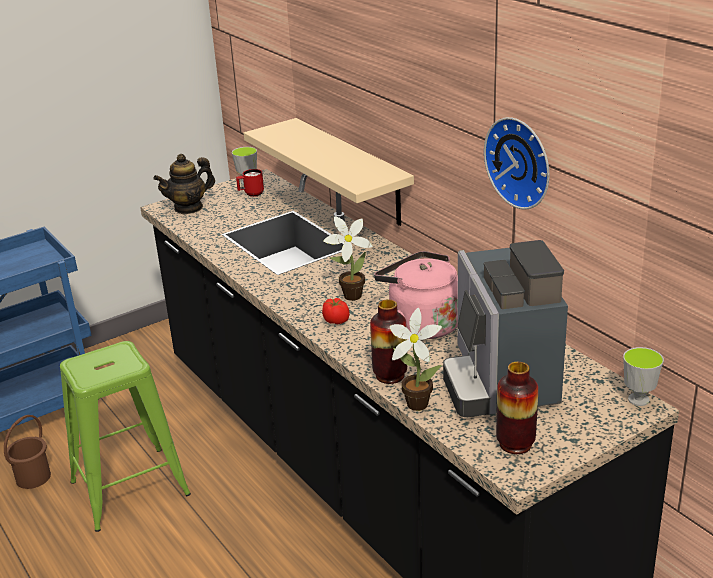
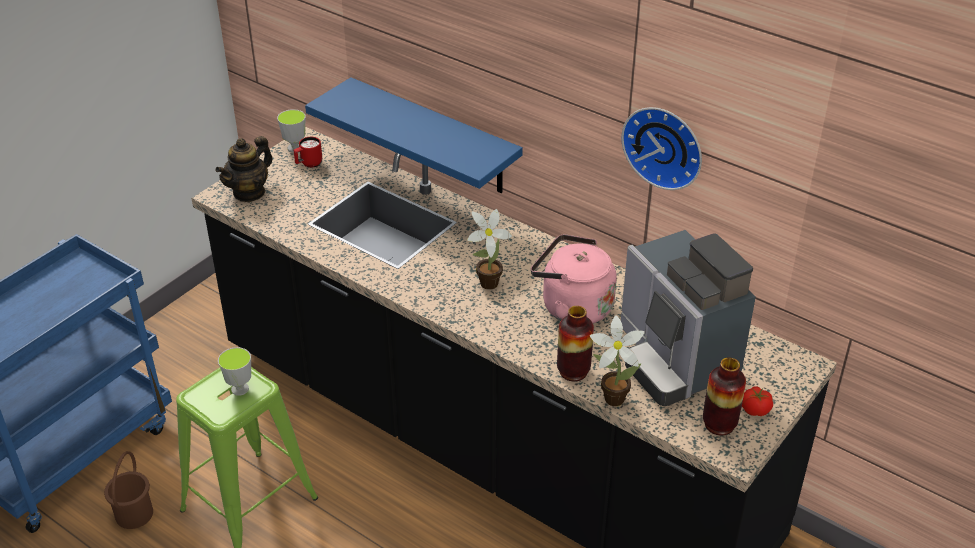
camera: 20 degrees left, 10 degrees up
(336, 321) = (489, 316): tomato -> tomato (755, 410)
(352, 171) = (434, 137): beige shelf -> blue shelf
(638, 400) = (800, 358): cup -> cup (240, 389)

